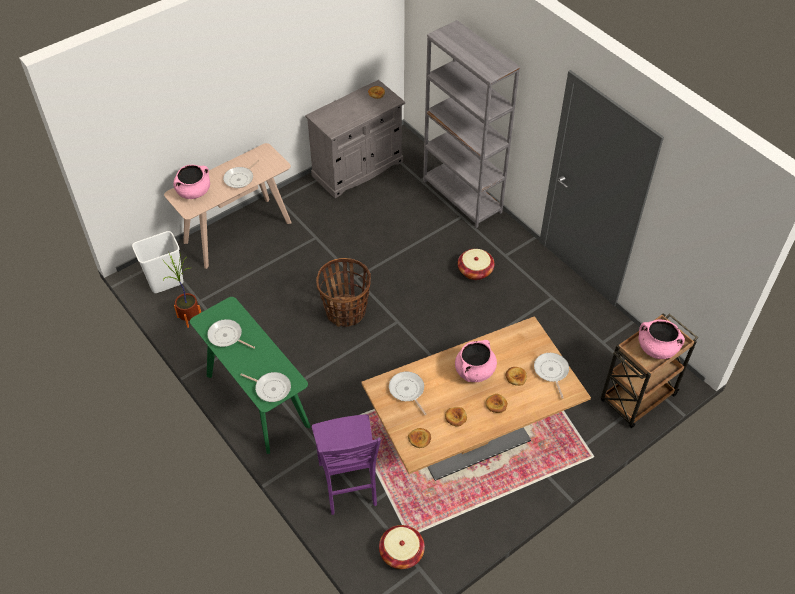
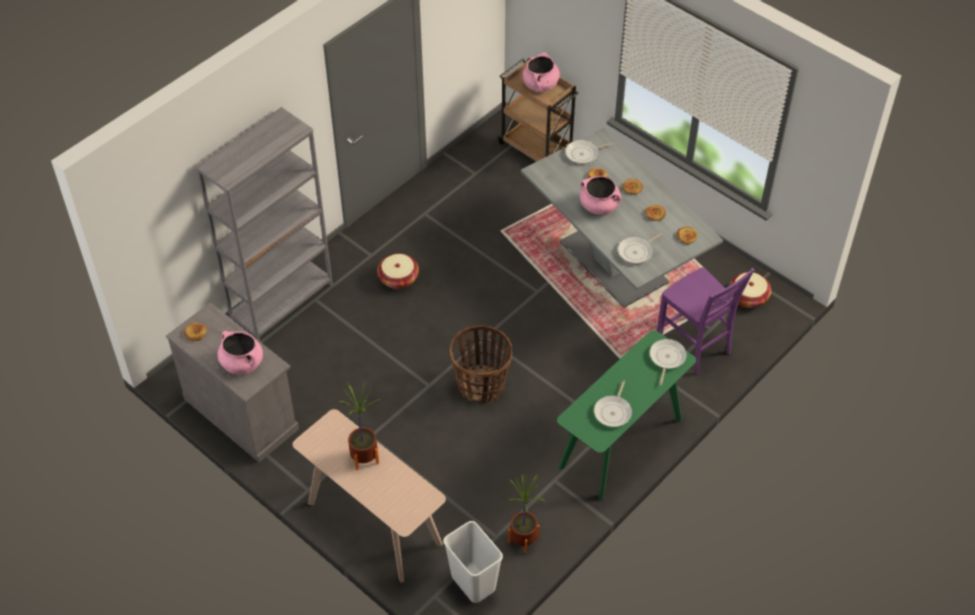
camera: 100 degrees left, 0 degrees up
(194, 191) = (396, 503): pink cooking pot -> pink cooking pot (241, 363)
(240, 178) = (364, 457): frying pan -> potted plant
(348, 485) = (694, 347): purple chair -> purple chair turned 75 degrees clockwise
(470, 437) = (613, 262): brown dining table -> grey dining table

